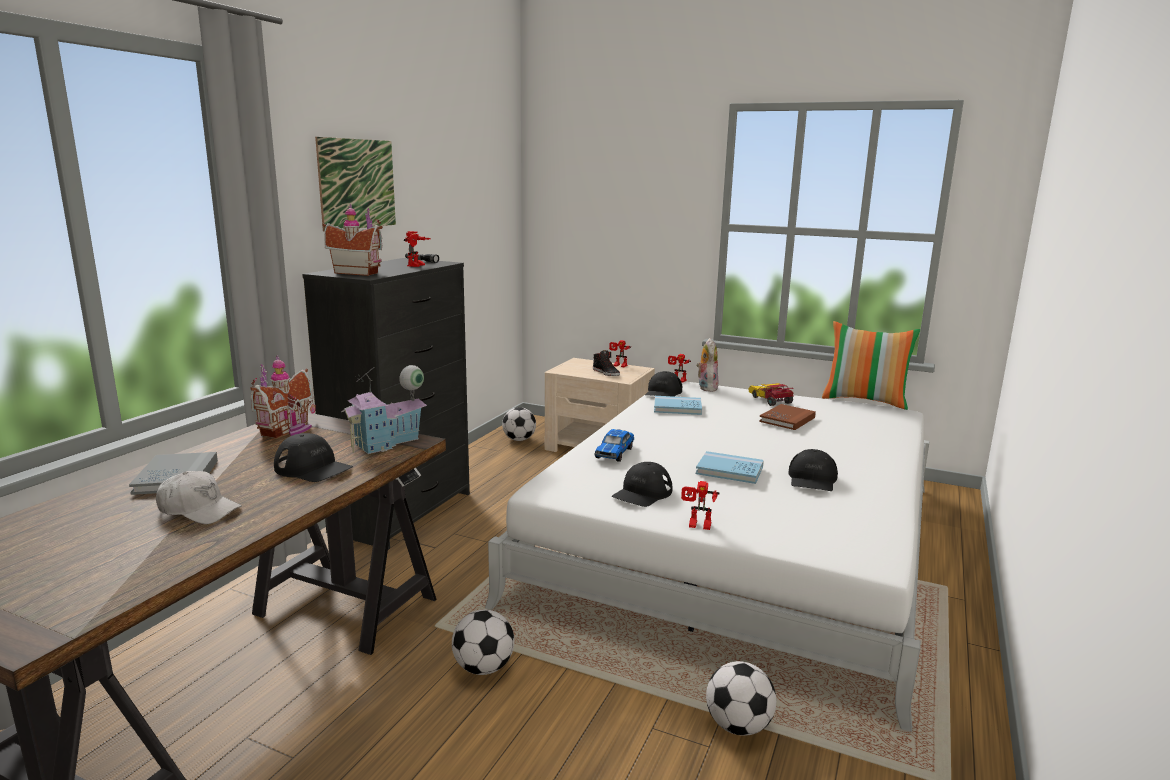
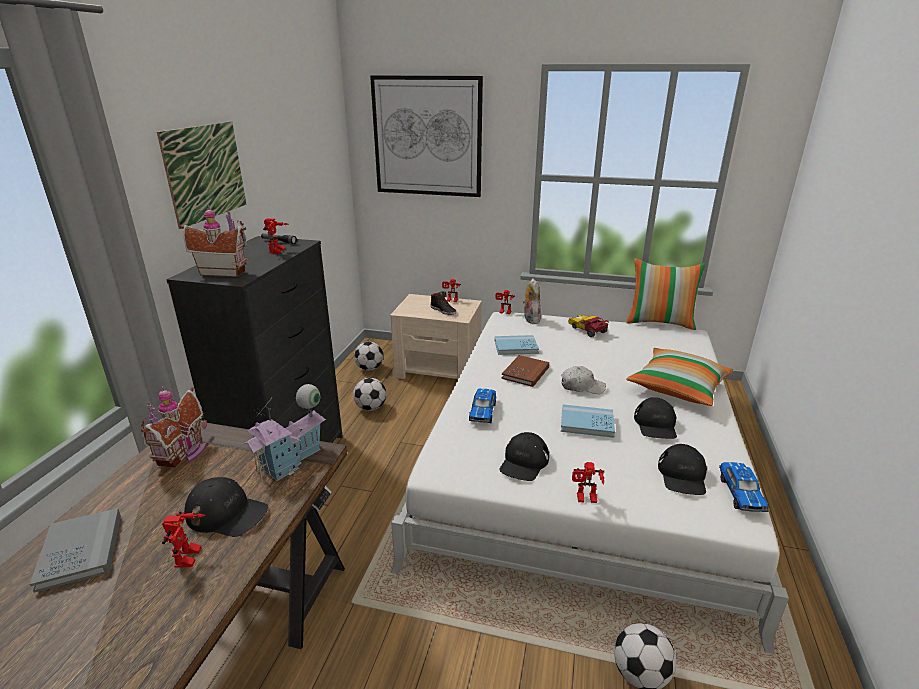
camera: 10 degrees left, 10 degrees up
(199, 510) = (119, 608): white cap -> white cap (582, 386)
(270, 490) = (191, 558): none -> toy robot
(483, 668) = (408, 646): football -> football (370, 408)
(605, 182) = (427, 137): none -> picture
(663, 392) = (497, 329): black cap -> black cap (682, 475)
(787, 419) = (610, 353): brown book -> brown book (525, 373)
(857, 454) = (677, 387): none -> pillow
(885, 539) = (740, 493): none -> toy car

